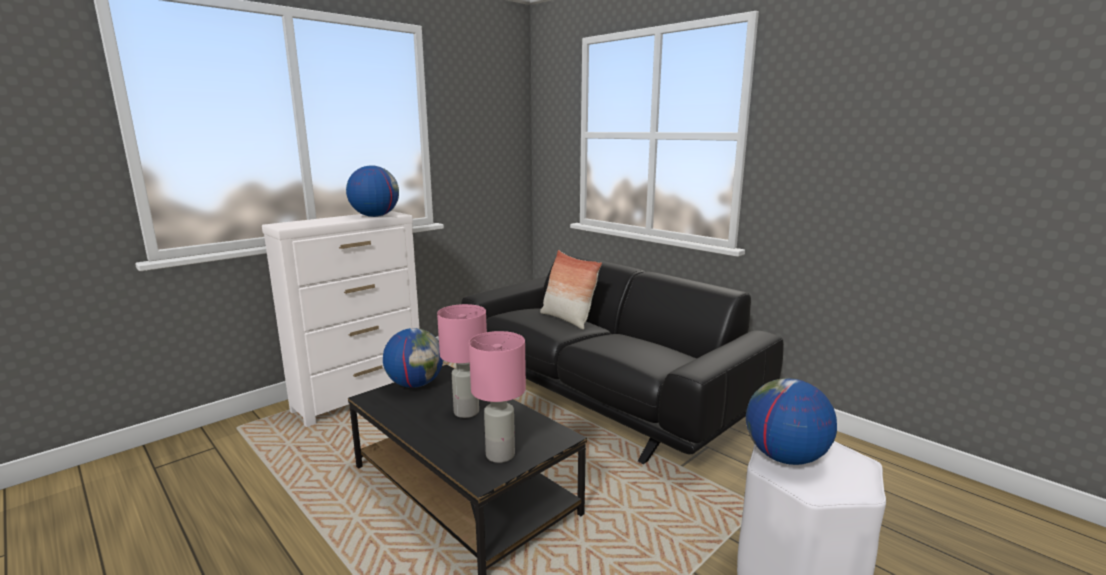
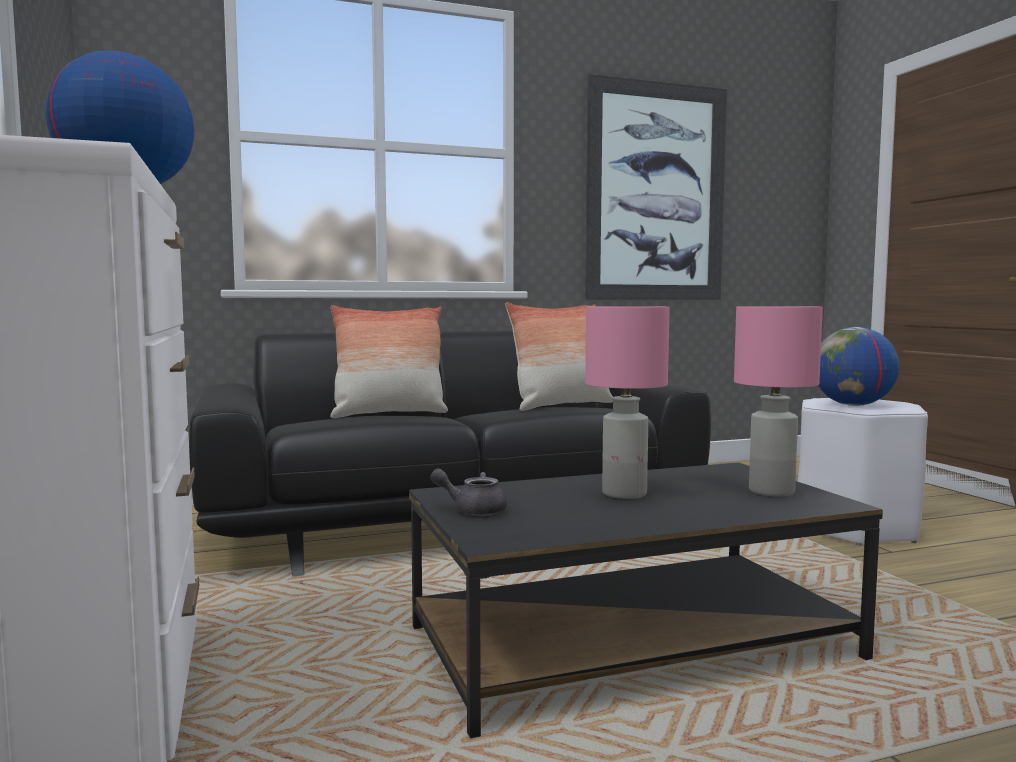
camera: 65 degrees left, 10 degrees down
(415, 384) = (473, 510): globe -> grey teapot
(649, 350) = (561, 405): none -> pillow
(895, 169) = (656, 192): none -> picture

